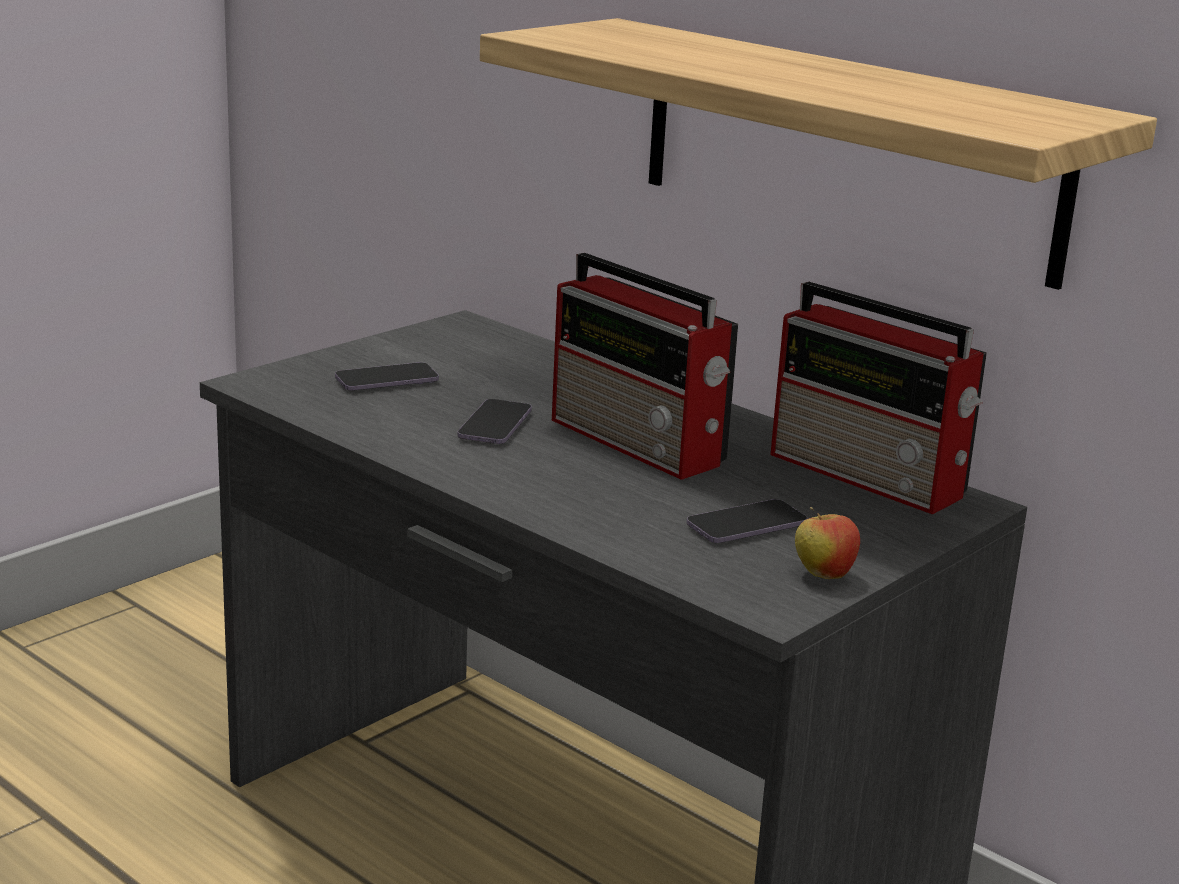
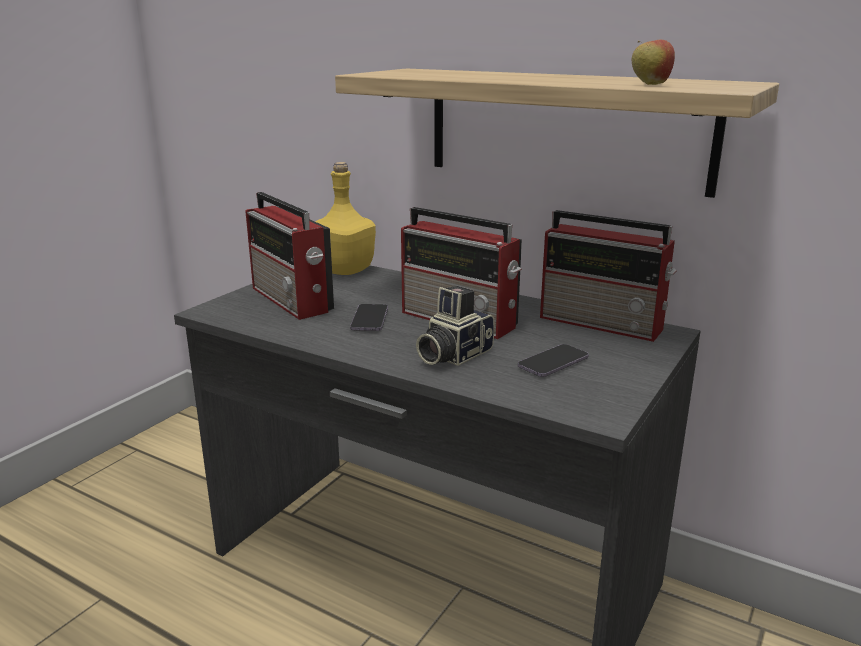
camera: 10 degrees left, 0 degrees up
(386, 380) = (292, 300): phone -> radio
(493, 341) = (346, 271): none -> yellow bottle
(596, 494) = (452, 355): none -> camera
(823, 575) = (618, 388): apple -> apple (650, 84)

